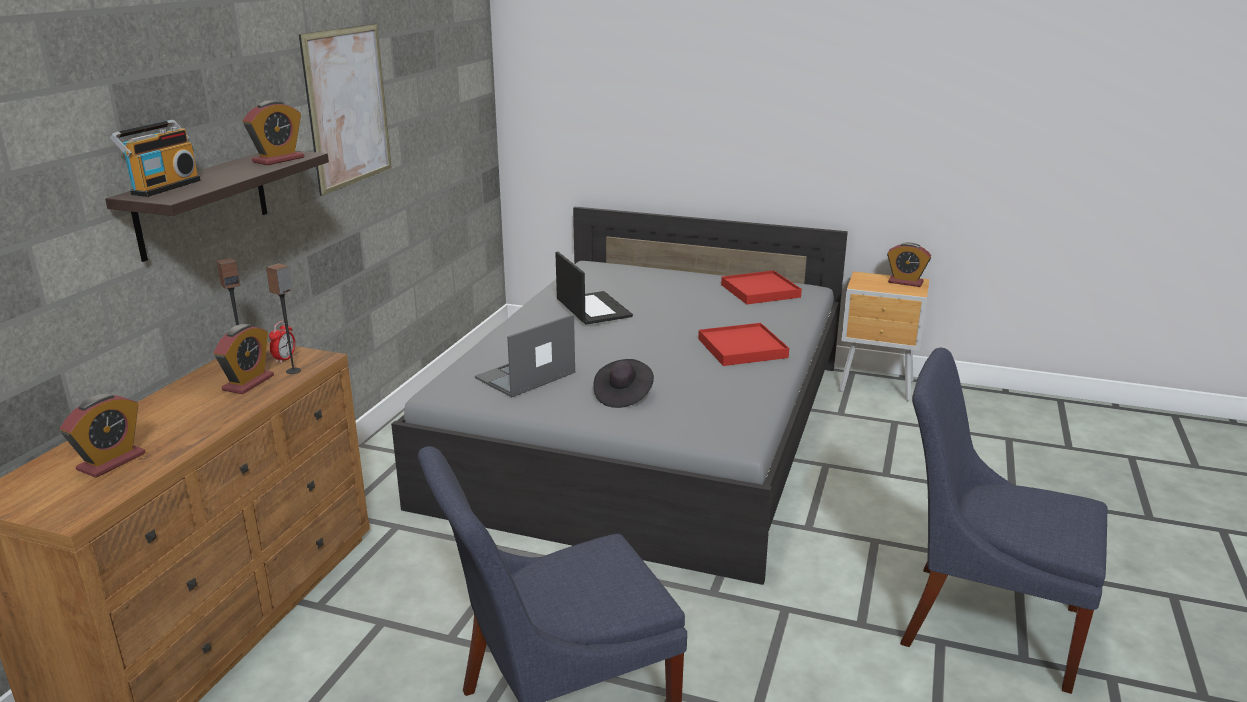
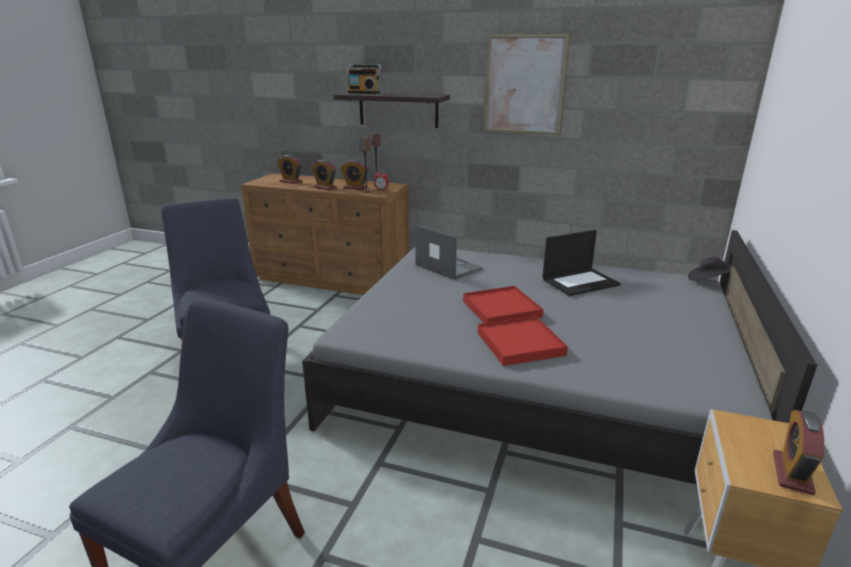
camera: 90 degrees right, 0 degrees up
(278, 160) = (419, 95): alarm clock -> alarm clock (325, 187)
(623, 396) = (419, 295): black hat -> black hat (708, 280)
(760, 291) = (698, 364): red tray -> red tray (501, 309)

